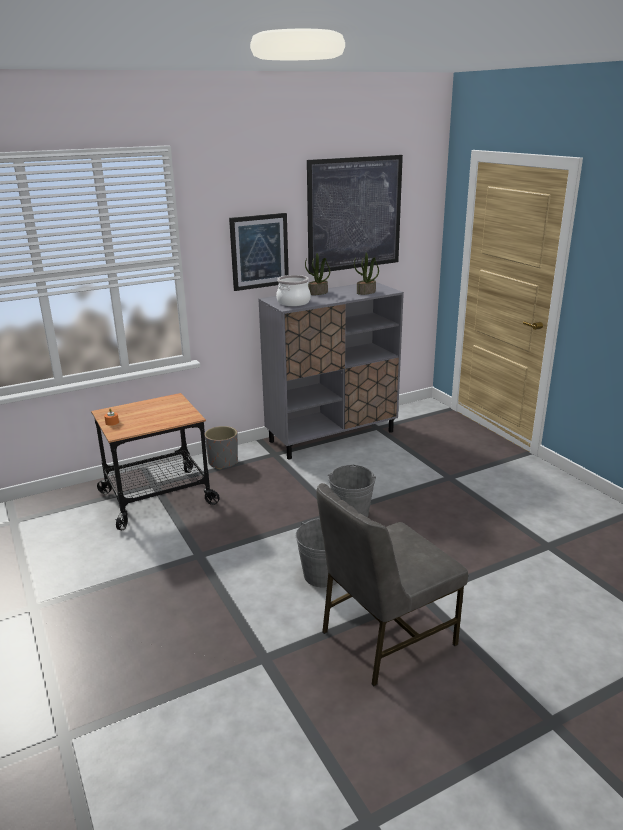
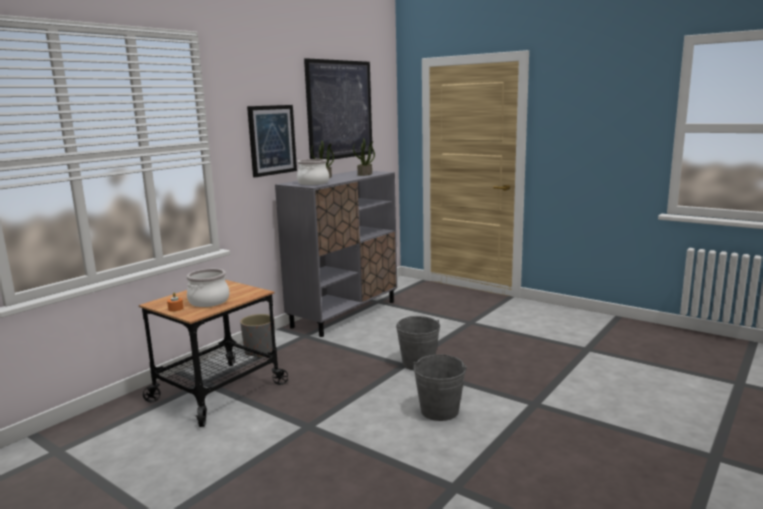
camera: 25 degrees left, 10 degrees down
(143, 419) = (208, 301): none -> cooking pot
(385, 637) = (538, 440): grey chair -> none

